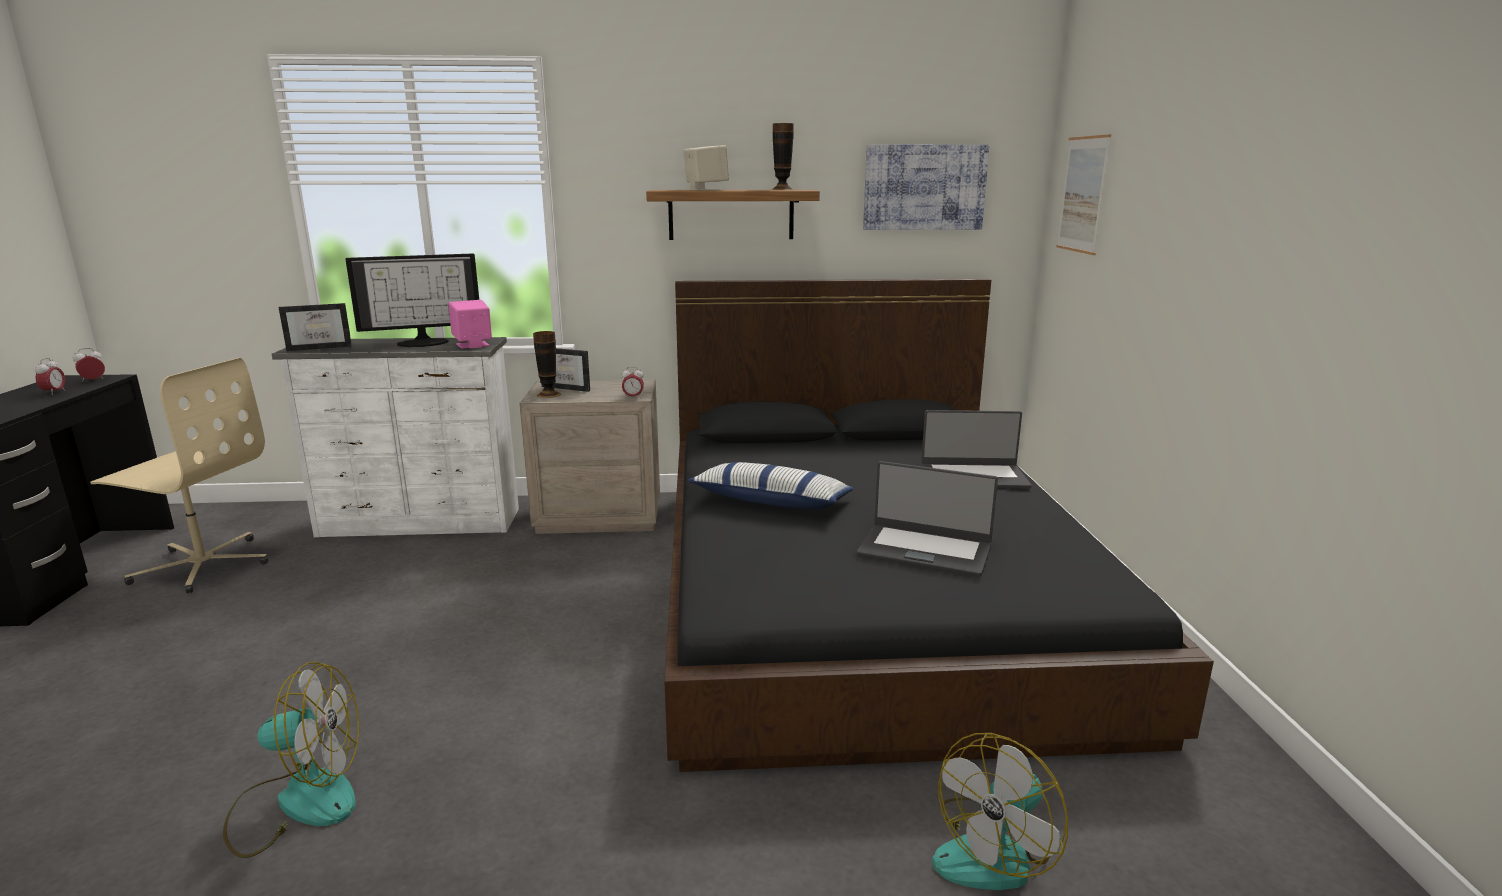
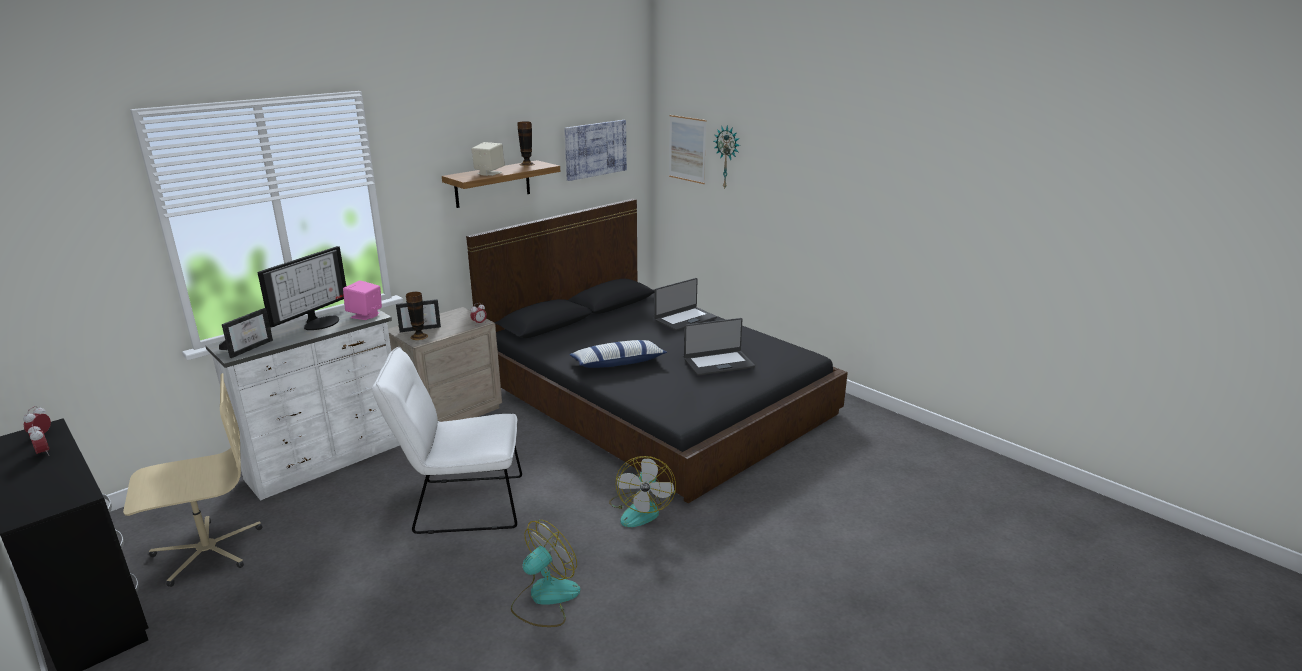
camera: 40 degrees left, 5 degrees up
(436, 623) = (461, 504): none -> white chair
(995, 852) = (821, 473): fan -> fan (641, 509)
(1129, 199) = (727, 157): none -> wall clock

